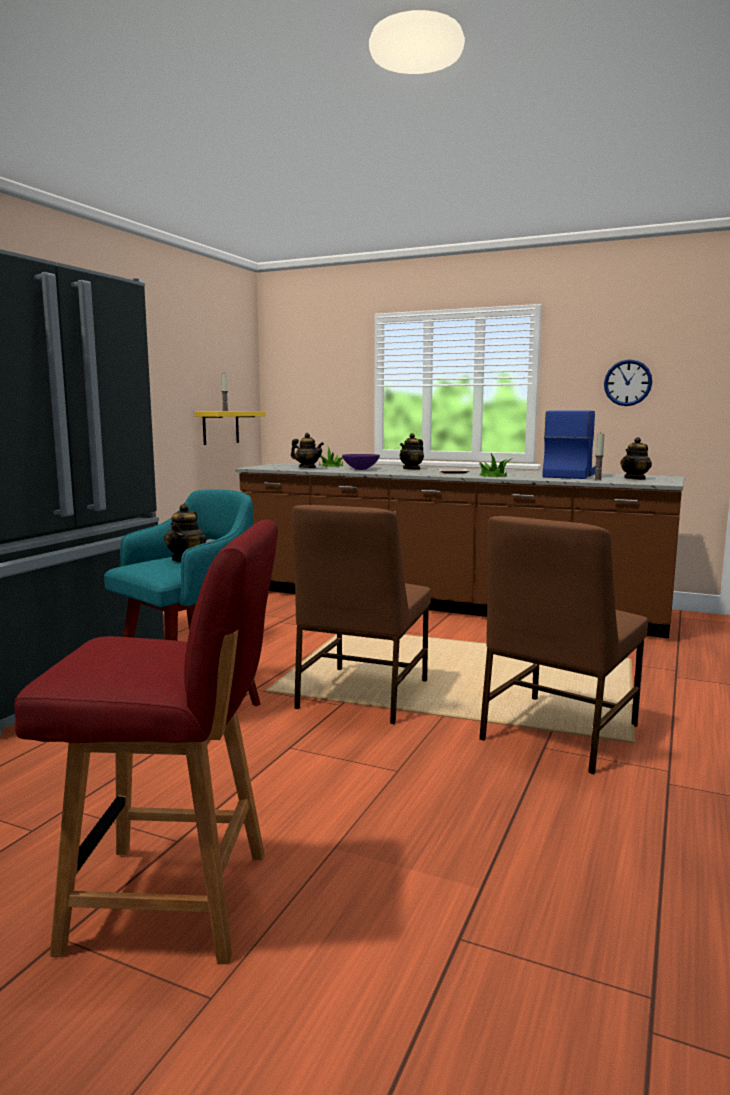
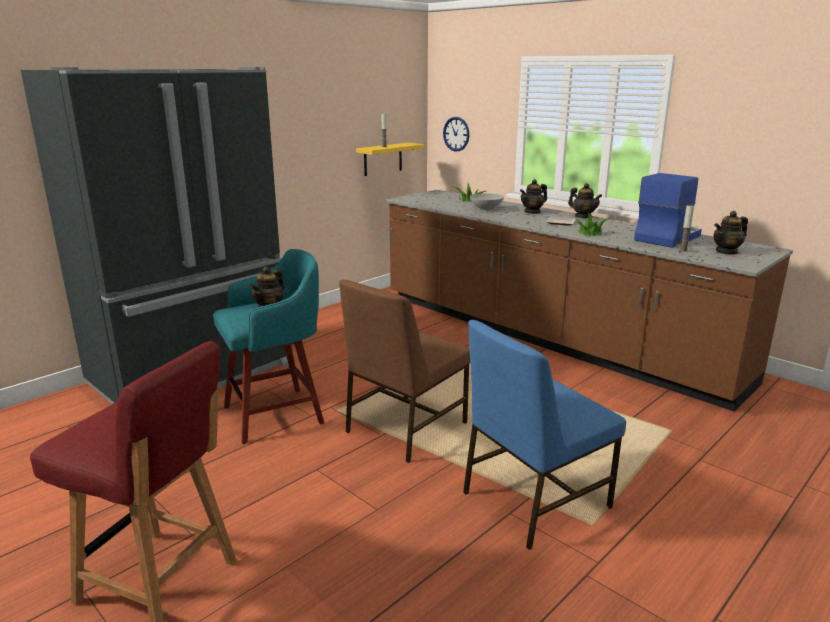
camera: 20 degrees right, 10 degrees up
(307, 468) = (444, 203): teapot -> teapot (583, 217)
(361, 469) = (487, 209): purple bowl -> grey bowl
(557, 733) = (533, 500): brown chair -> blue chair
(627, 383) = (753, 143): wall clock -> wall clock (456, 134)

